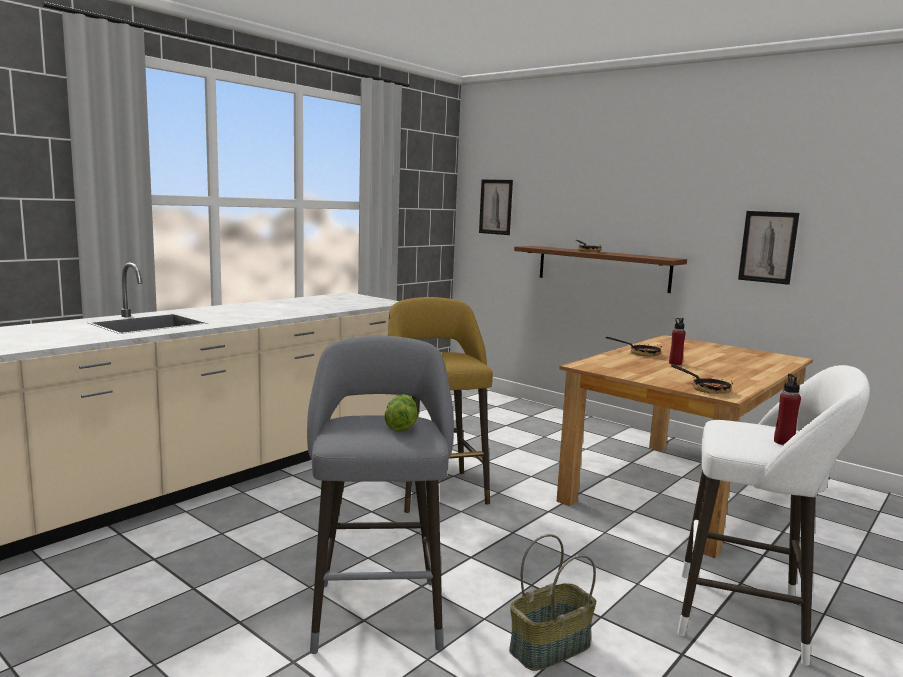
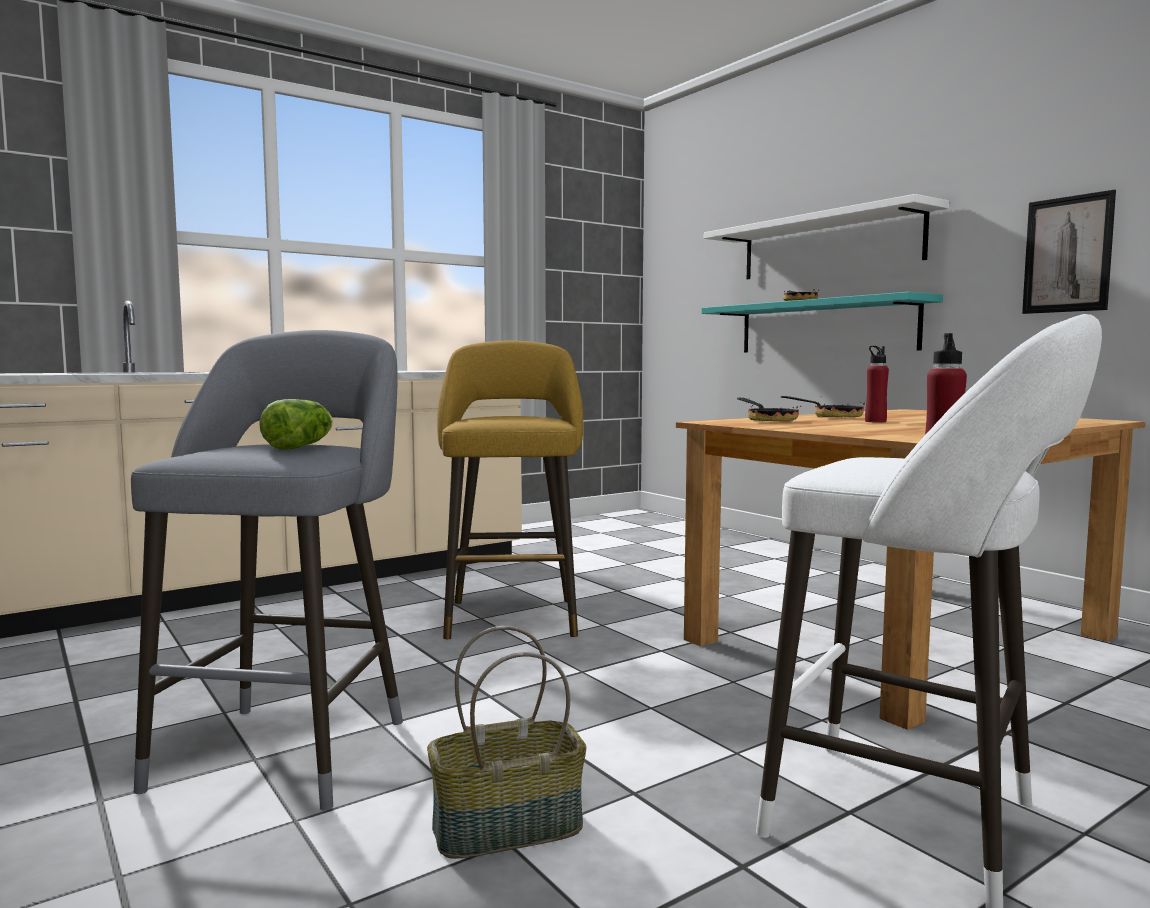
camera: 15 degrees right, 5 degrees down
(496, 207) = (688, 263): picture -> none
(602, 268) = (824, 327): brown shelf -> turquoise shelf
(607, 213) = (828, 245): none -> white shelf
(706, 389) = (886, 434): frying pan -> frying pan (768, 420)

